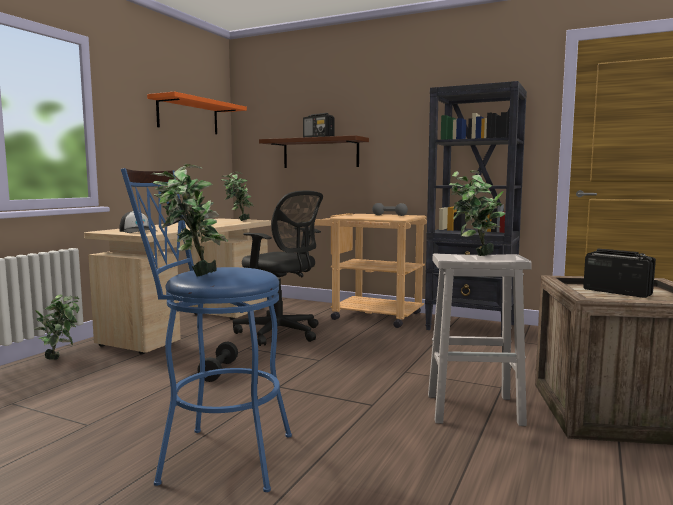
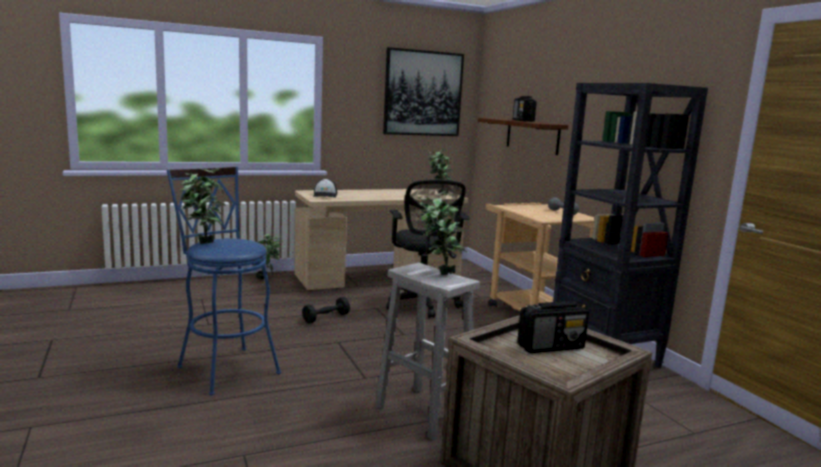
camera: 40 degrees right, 5 degrees up
(188, 116) = (423, 93): orange shelf -> picture
(616, 292) = (551, 347): radio -> radio turned 75 degrees clockwise

